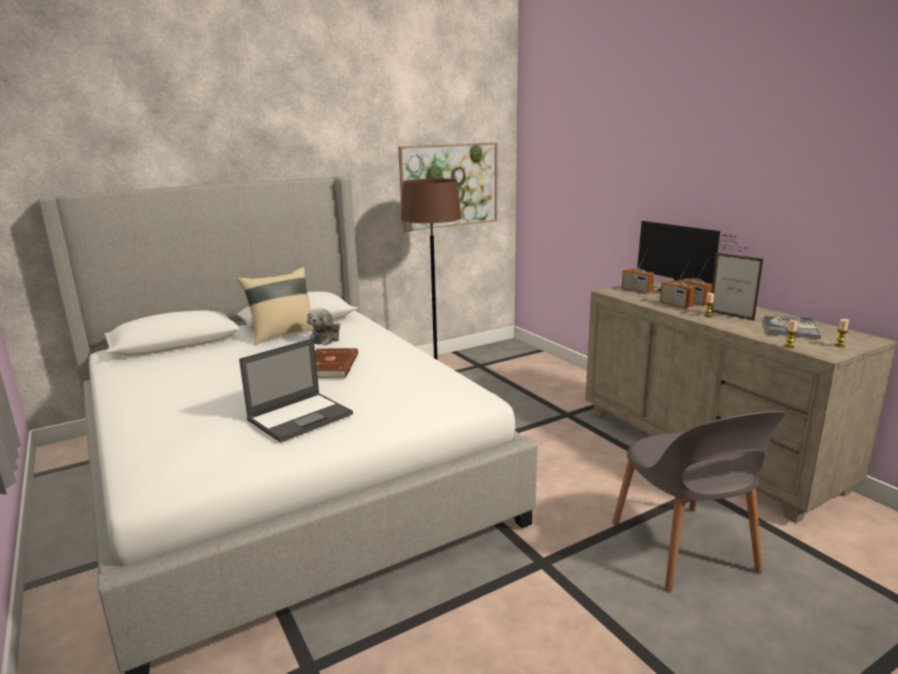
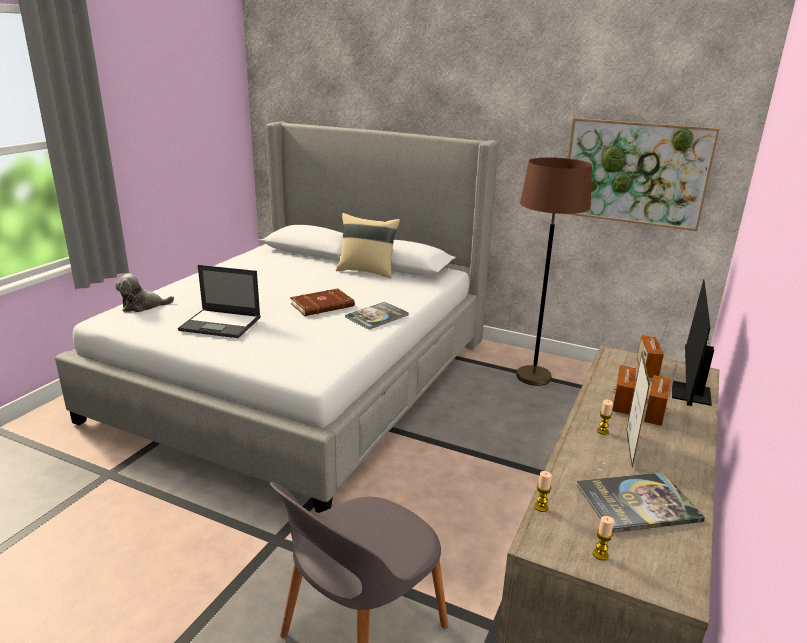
camera: 55 degrees right, 5 degrees up
(326, 338) = (378, 286): plush toy -> plush toy (143, 306)
(393, 352) = (377, 316): none -> book

